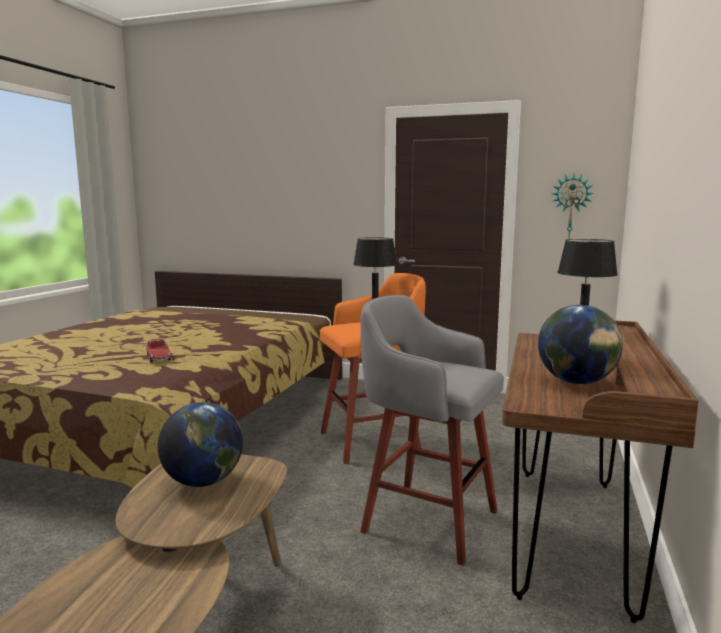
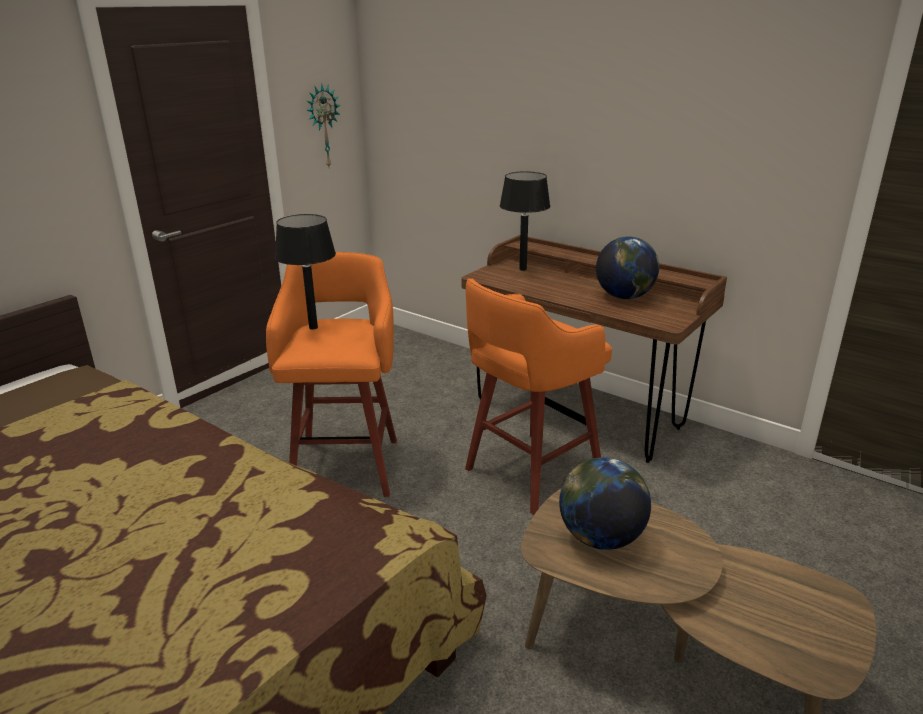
camera: 70 degrees left, 15 degrees up
(158, 357) = (221, 528): toy car -> none
(426, 519) = (529, 473): grey stool -> orange stool

